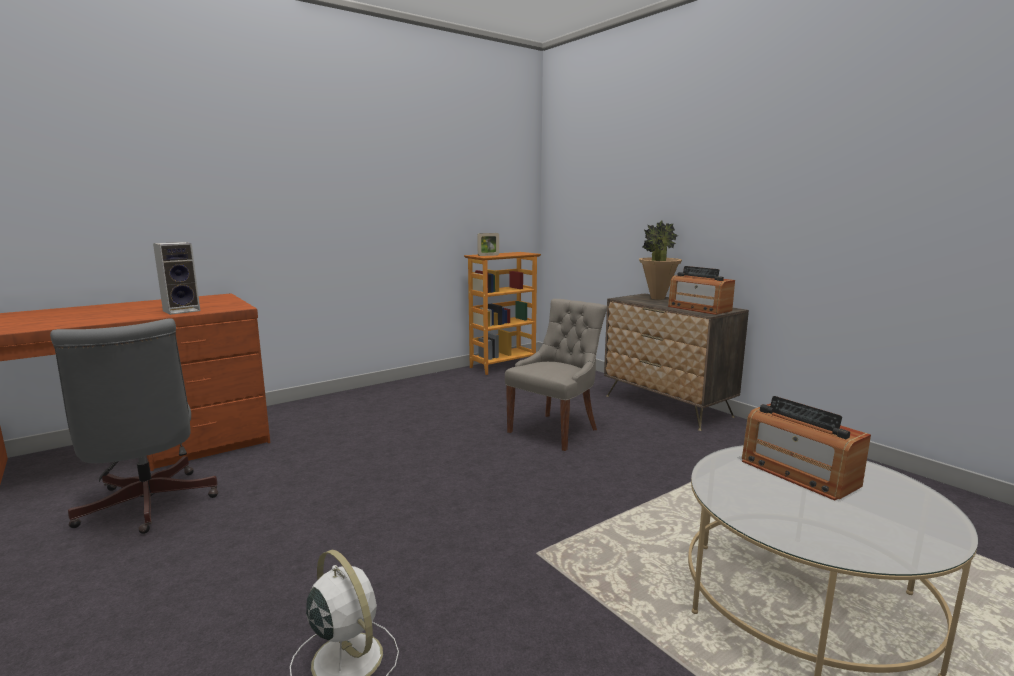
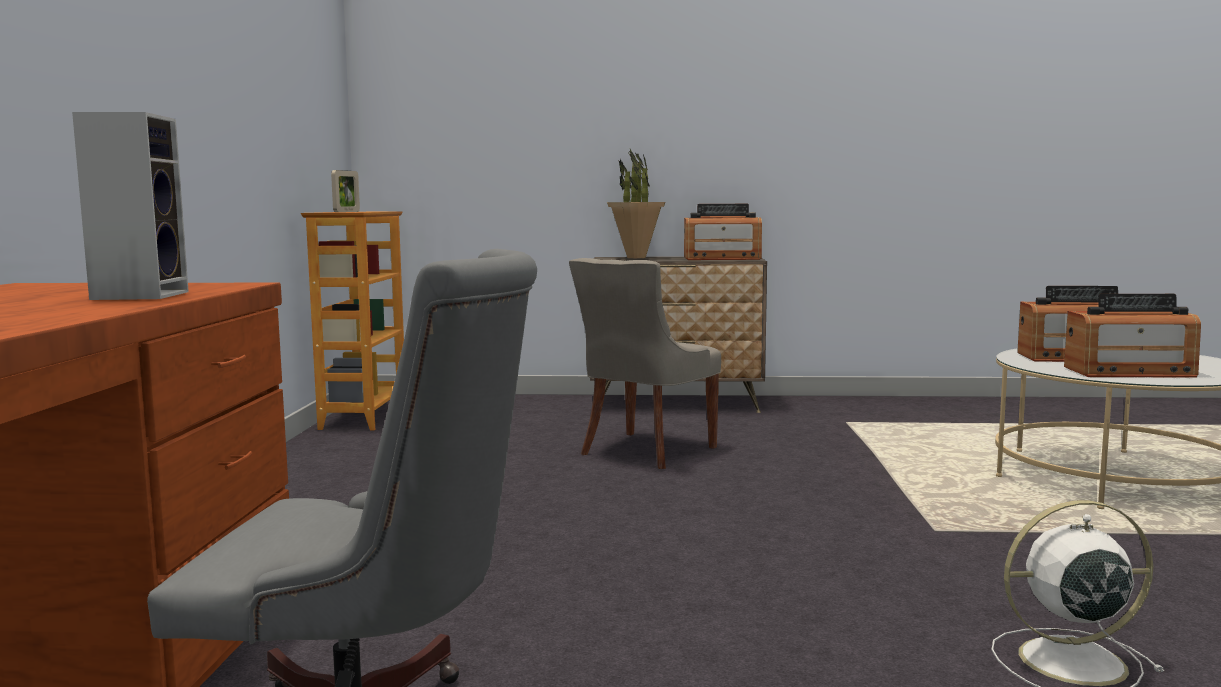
camera: 50 degrees left, 5 degrees down
(555, 430) = (644, 451): grey chair -> grey chair turned 135 degrees counterclockwise
(768, 504) = (1129, 372): none -> radio

